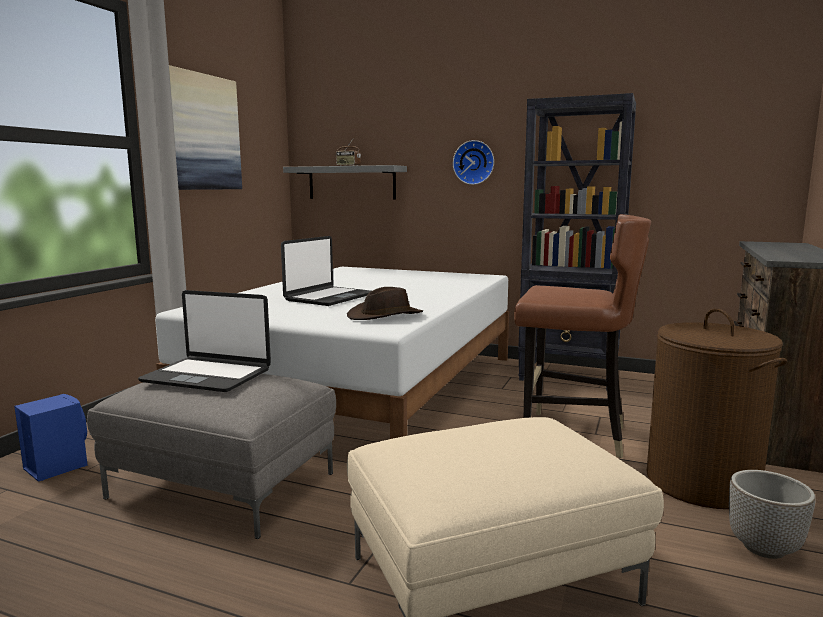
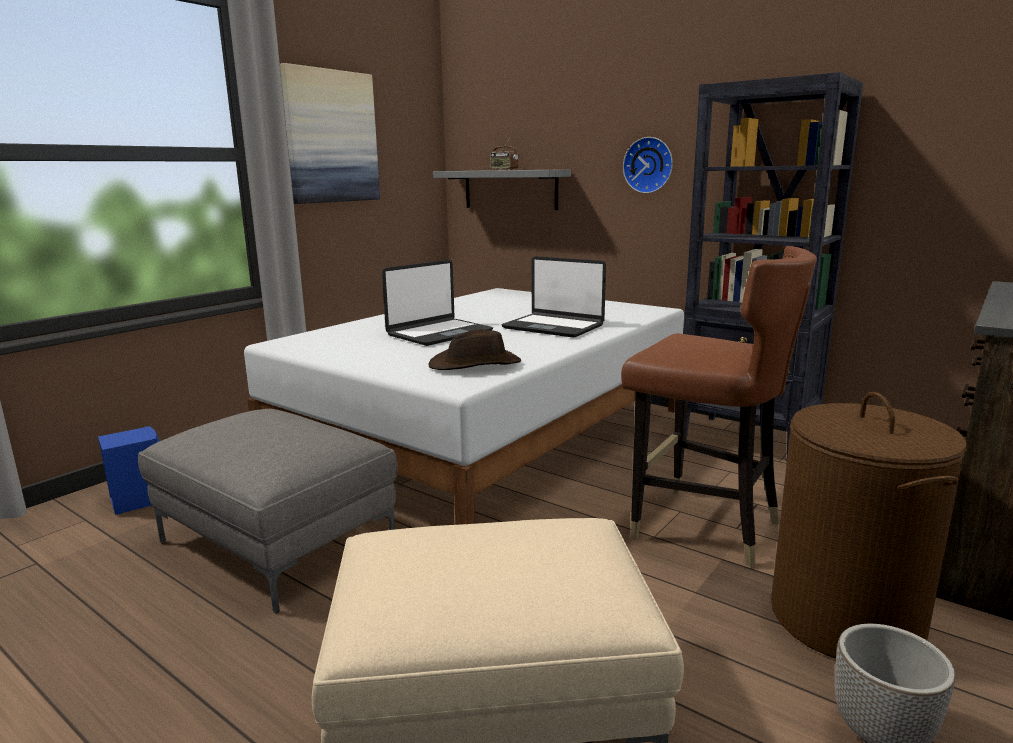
camera: 15 degrees right, 5 degrees up
(208, 376) = (260, 425): laptop -> laptop (553, 327)

